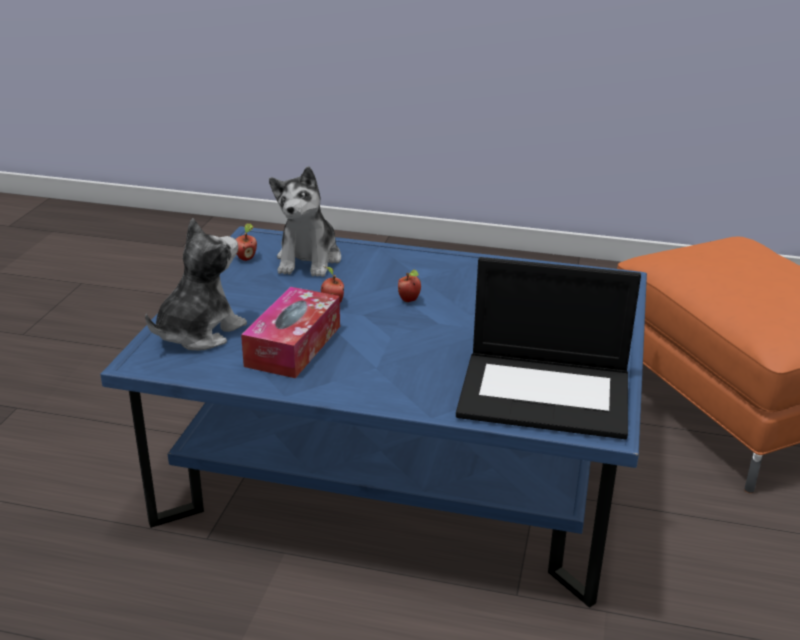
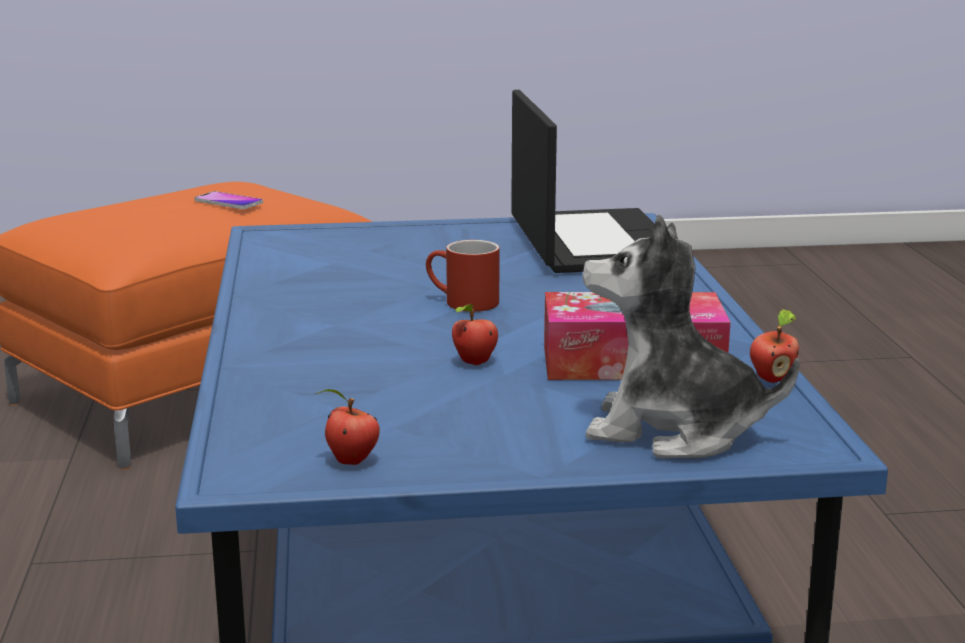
camera: 110 degrees left, 10 degrees down
(309, 260) = (319, 407): plush toy -> none
(409, 300) = (419, 321): apple -> apple (772, 378)
(434, 318) = (461, 303): none -> red mug
(761, 291) = (228, 202): none -> phone

